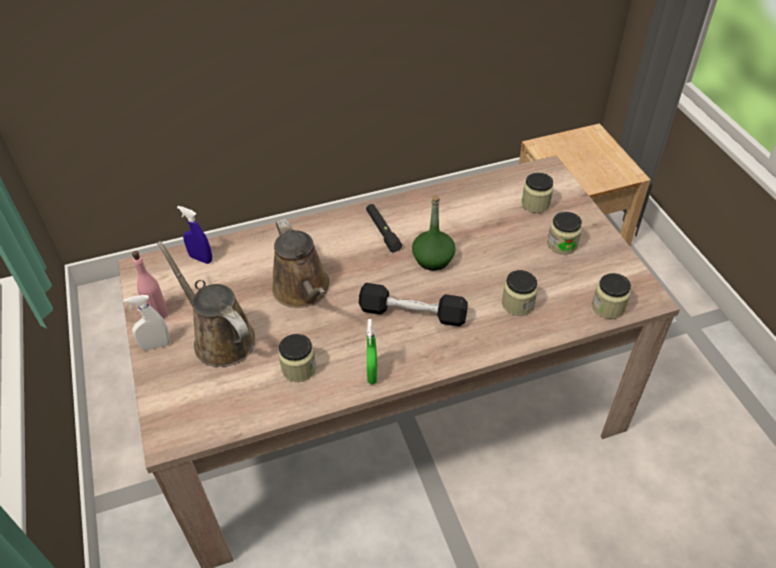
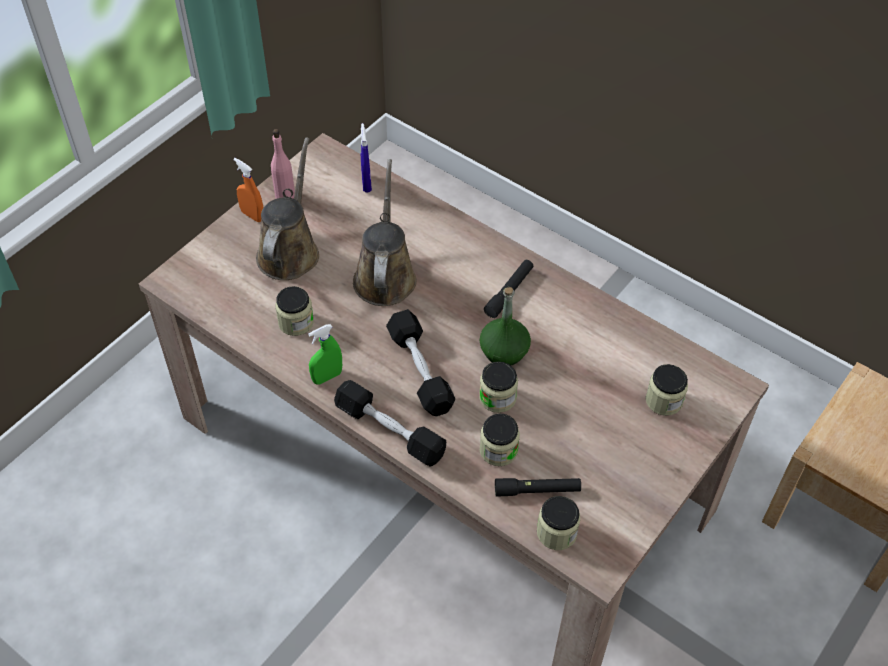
camera: 55 degrees right, 5 degrees up
(156, 345) = (252, 215): white spray bottle -> orange spray bottle
(303, 291) = (385, 275): brown watering can -> brown watering can turned 150 degrees clockwise
(455, 358) = (390, 431): none -> black dumbbell
(562, 244) = (619, 452): jar -> jar (497, 398)
(566, 300) = (537, 490): none -> black flashlight

